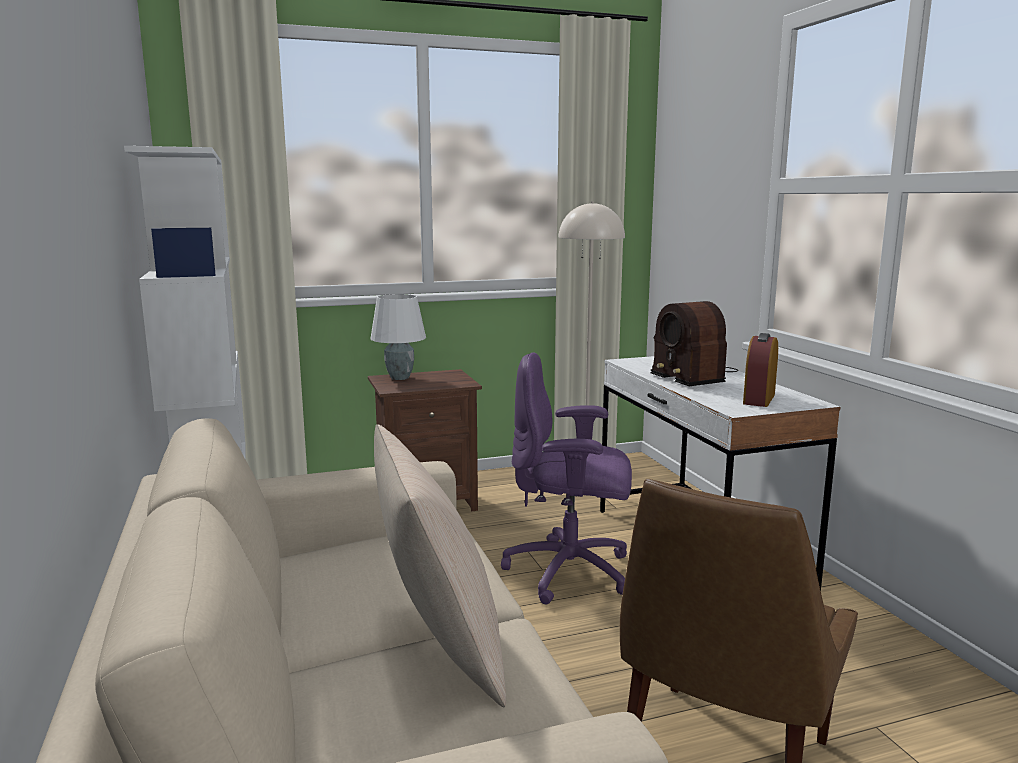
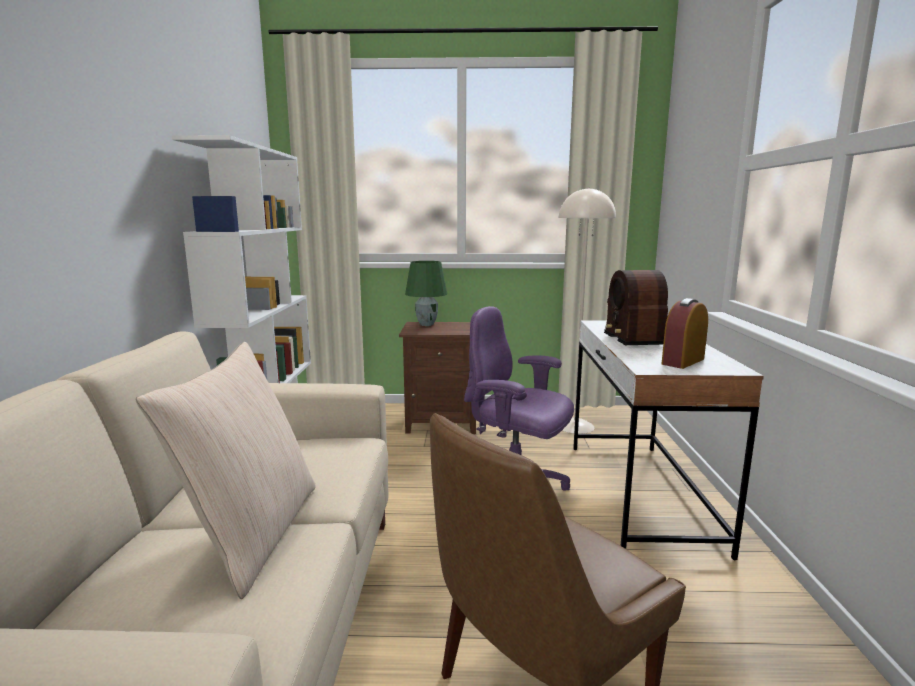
camera: 20 degrees right, 0 degrees up
(399, 377) = (426, 324): white table lamp -> green table lamp

